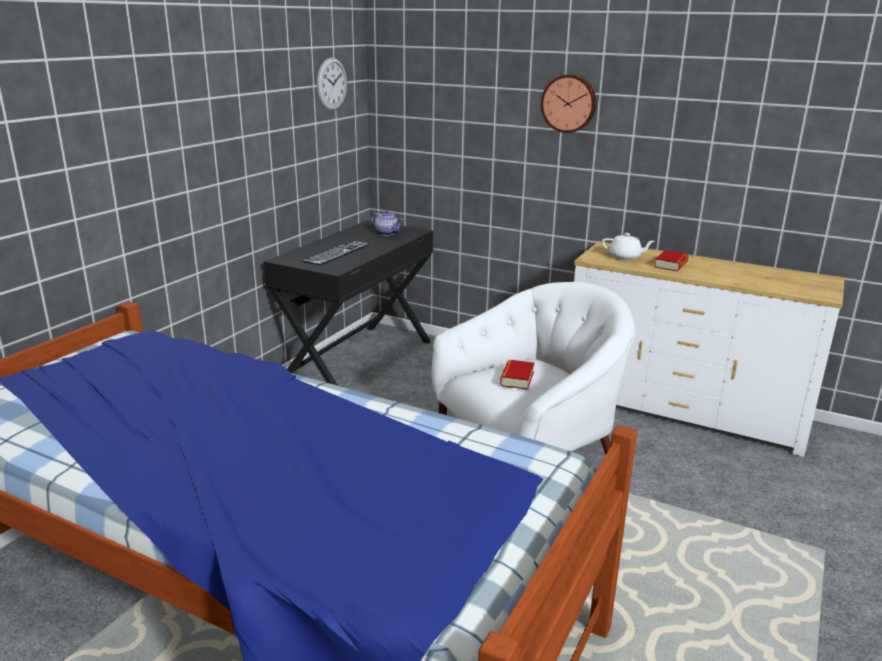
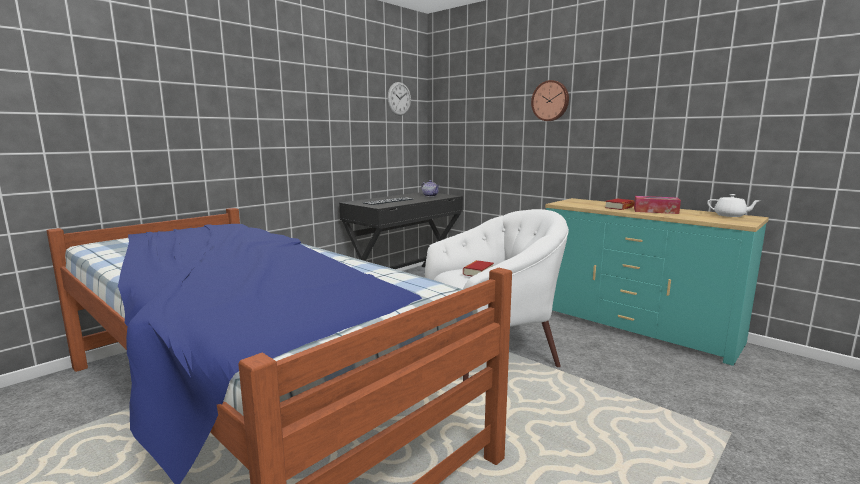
camera: 15 degrees right, 10 degrees down
(625, 257) = (586, 204): white teapot -> white teapot (730, 215)
(683, 410) = (635, 327): white dresser -> turquoise dresser
(717, 271) = (655, 211): none -> tissue box

